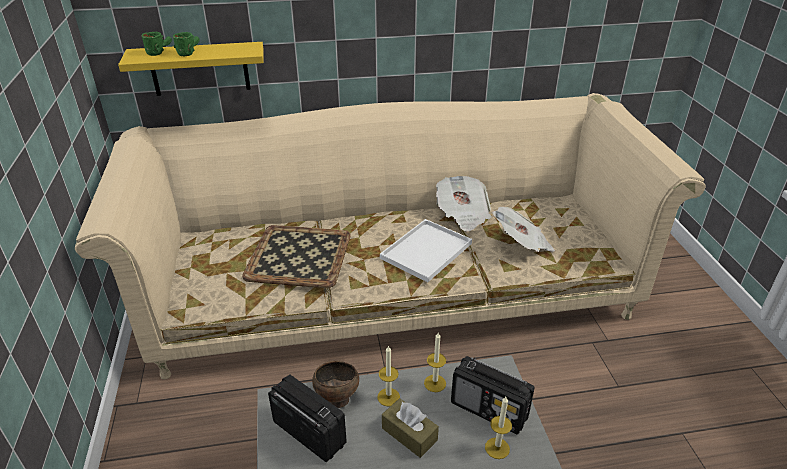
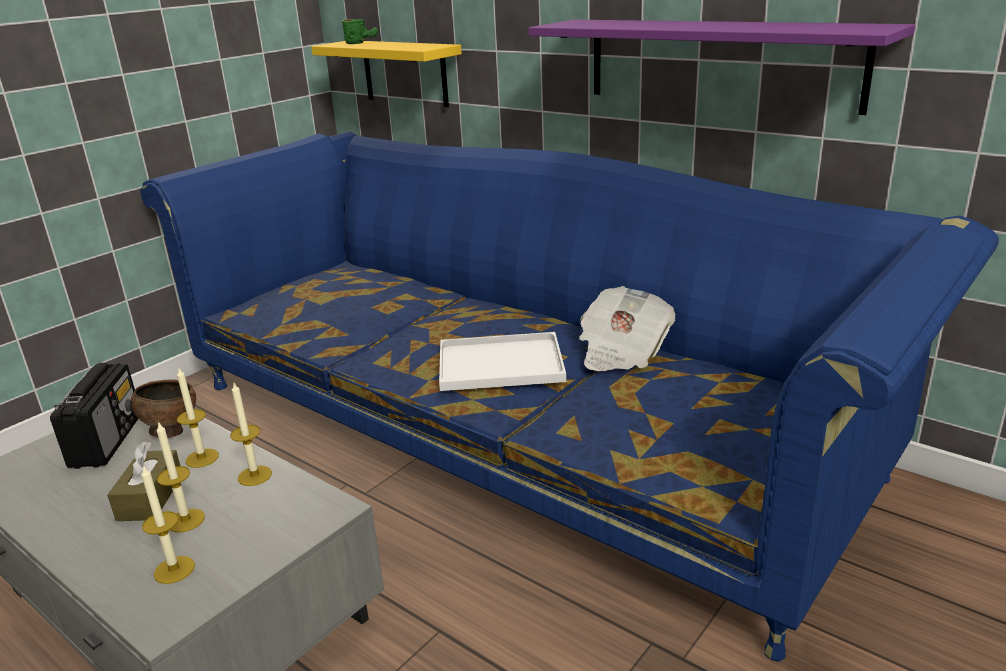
camera: 50 degrees right, 10 degrees down
(189, 52) = (379, 44): green mug -> none
(300, 255) = (381, 312): tray -> none
(394, 288) = (510, 427): beige sofa -> blue sofa
(452, 427) = (186, 520): none -> candle
(469, 34) = (719, 63): none -> purple shelf
(489, 410) = (242, 534): radio -> none
(522, 244) = (630, 413): newspaper -> none

